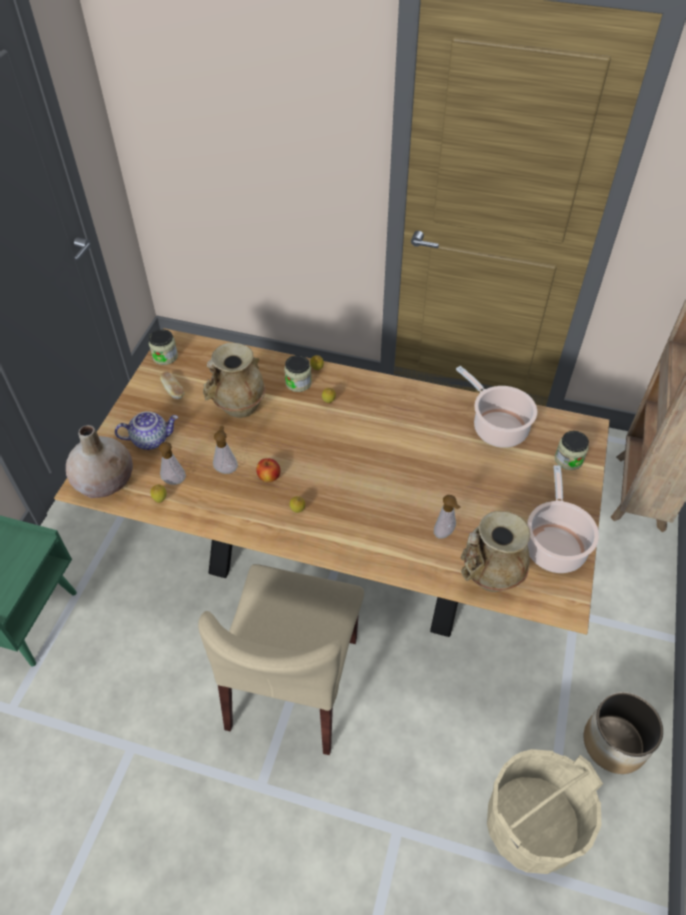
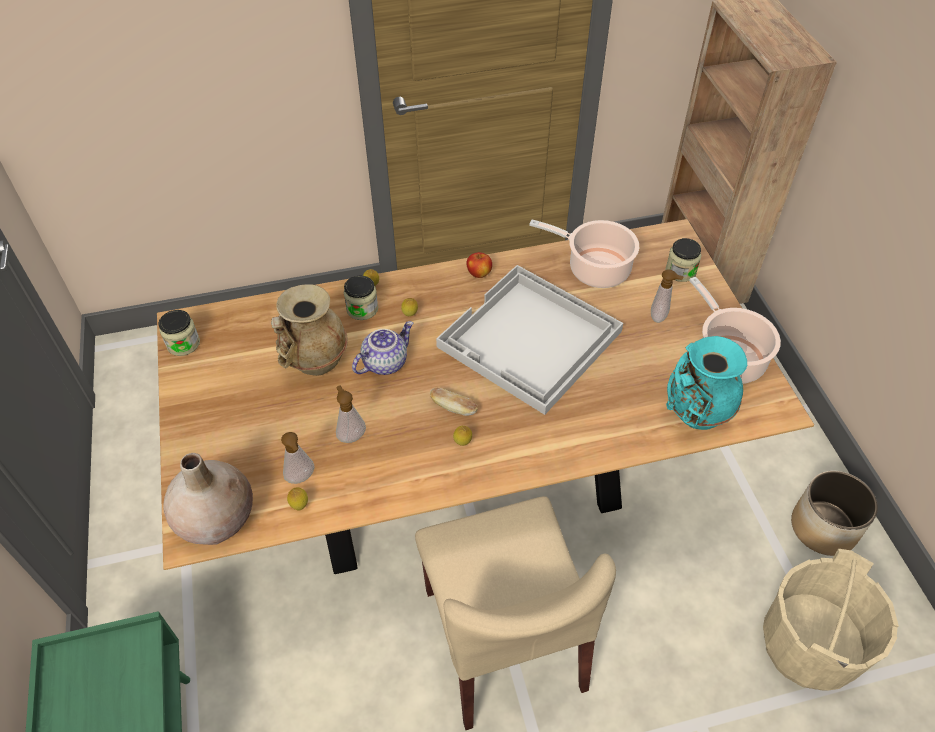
camera: 30 degrees left, 0 degrees up
(151, 439) = (237, 444): teapot -> teapot (384, 362)
(173, 390) = (223, 378): bread -> bread (453, 407)
(269, 477) = (405, 422): apple -> apple (479, 273)
(403, 460) = (530, 341): none -> white tray
(445, 534) = (624, 395): soap dispenser -> soap dispenser (660, 317)
(489, 576) = (694, 415): beige vase -> turquoise vase

